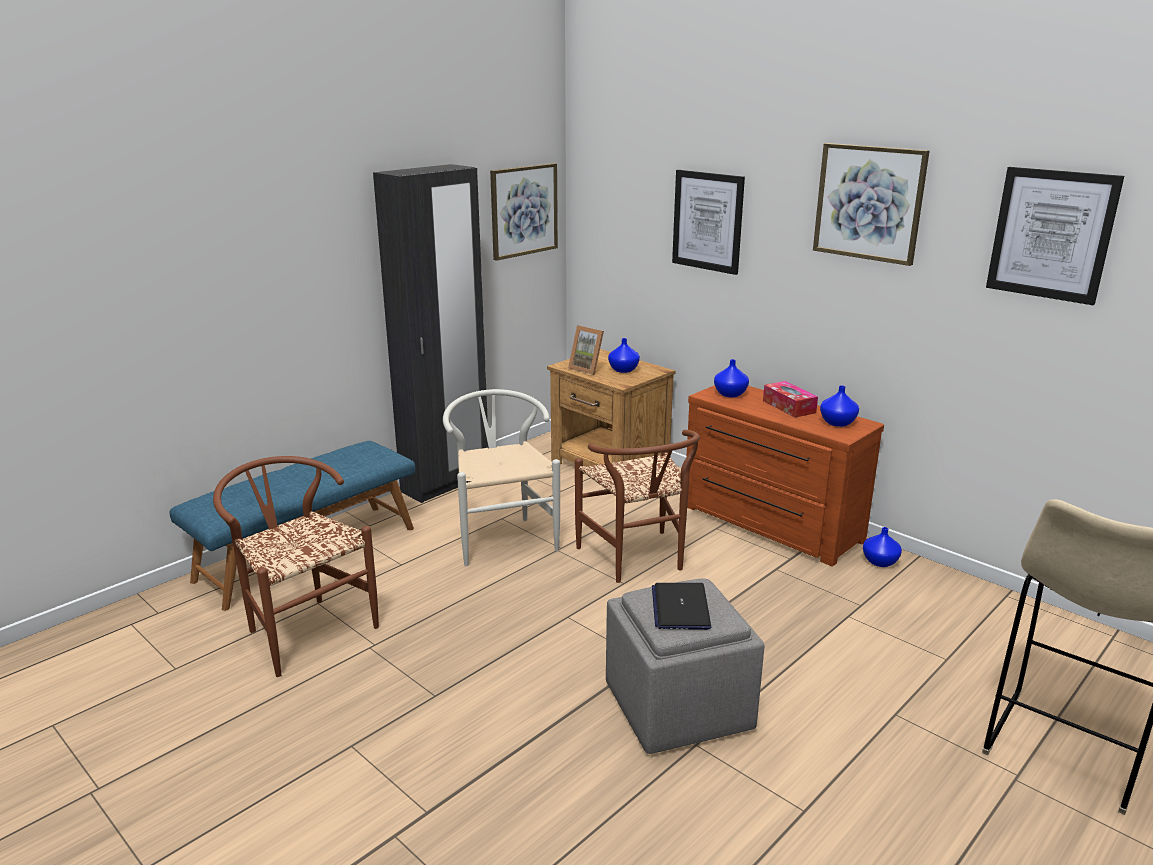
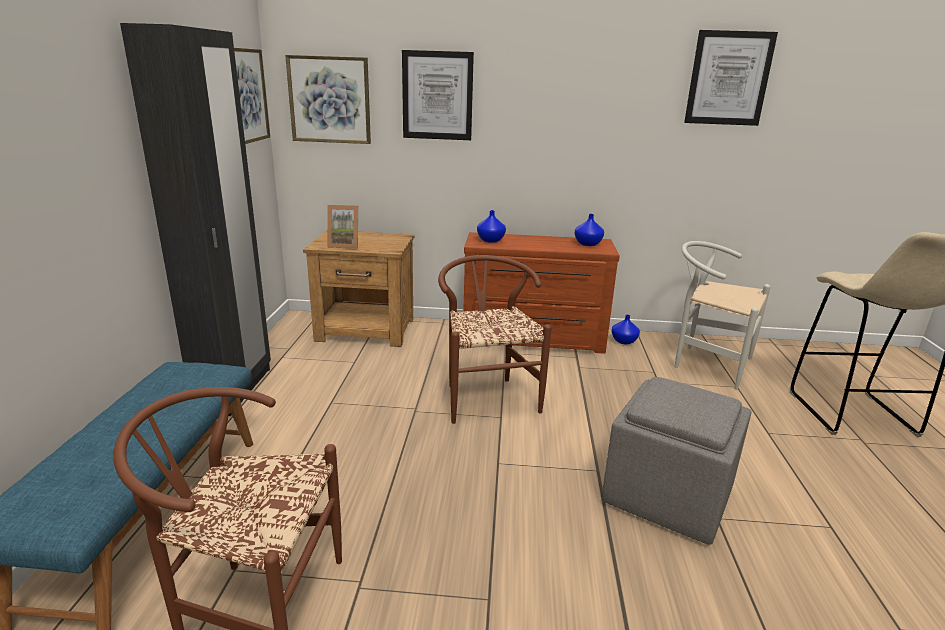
camera: 40 degrees left, 0 degrees up
(502, 537) = (353, 418): white chair -> white chair (706, 363)
(624, 370) = (375, 240): blue vase -> none
(637, 560) = (486, 396): brown chair -> brown chair turned 135 degrees counterclockwise
(680, 607) = (685, 404): laptop -> none
(789, 406) = (542, 240): tissue box -> none
(869, 203) = (590, 66): picture -> picture (329, 100)

